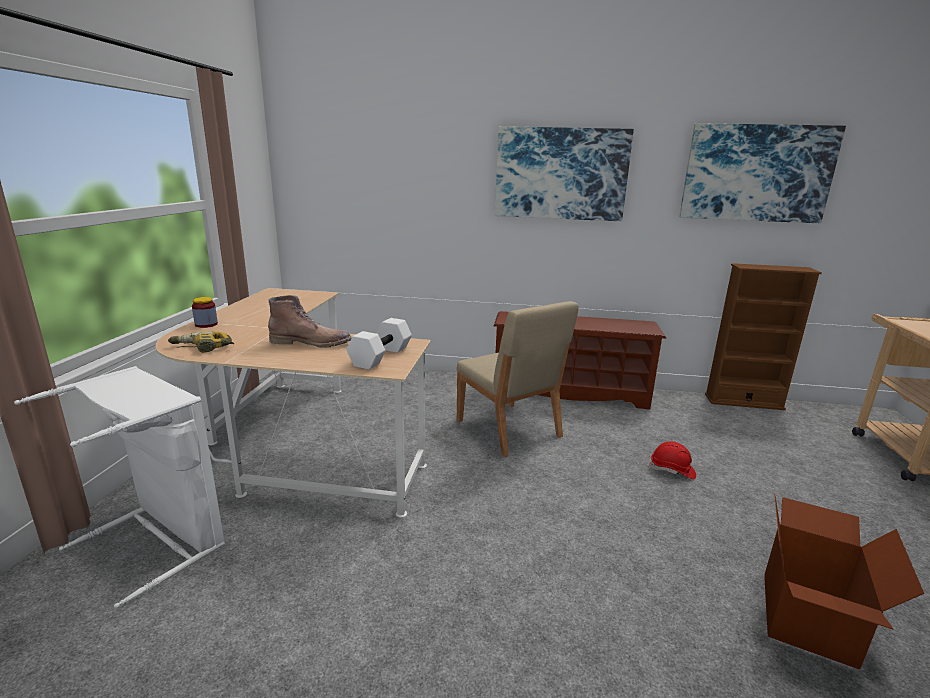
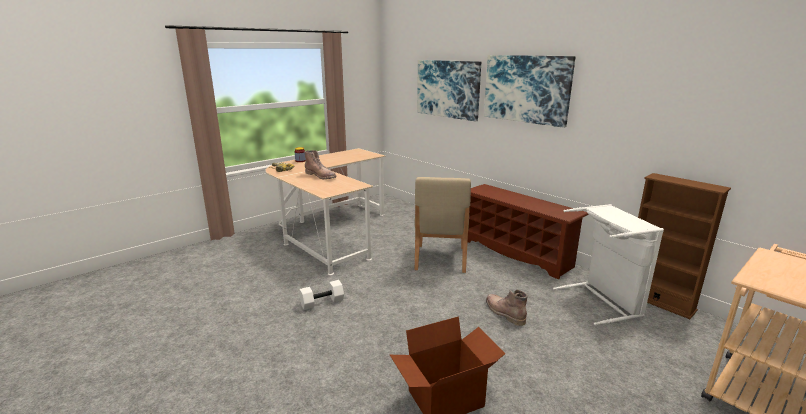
camera: 40 degrees right, 0 degrees up
(160, 539) = (245, 249): white laundry basket -> white laundry basket (603, 301)
(380, 356) = (334, 187): white dumbbell -> white dumbbell (322, 302)
(672, 470) = (503, 312): red hard hat -> brown boot
(757, 173) = (679, 95): picture -> picture (448, 89)

